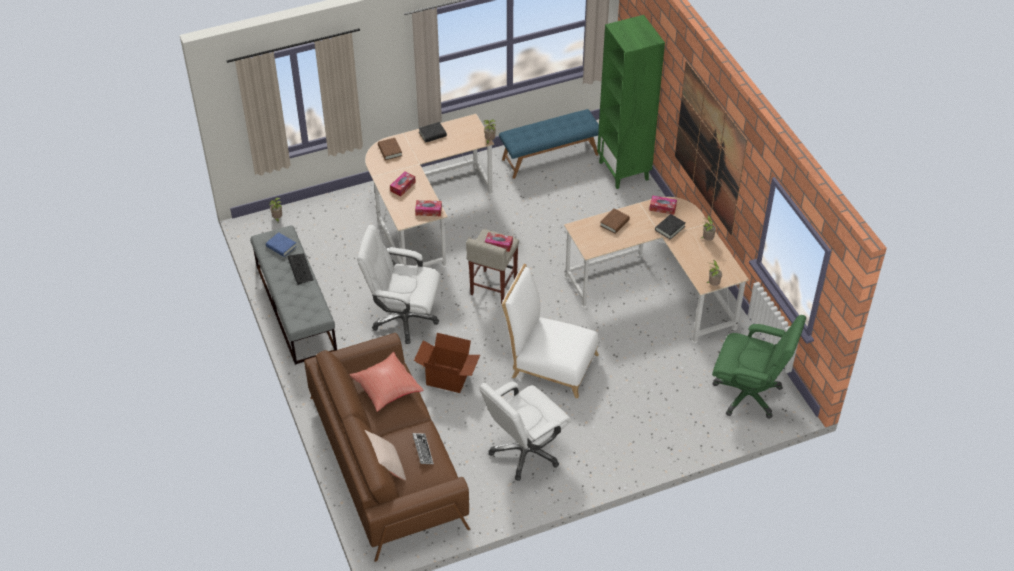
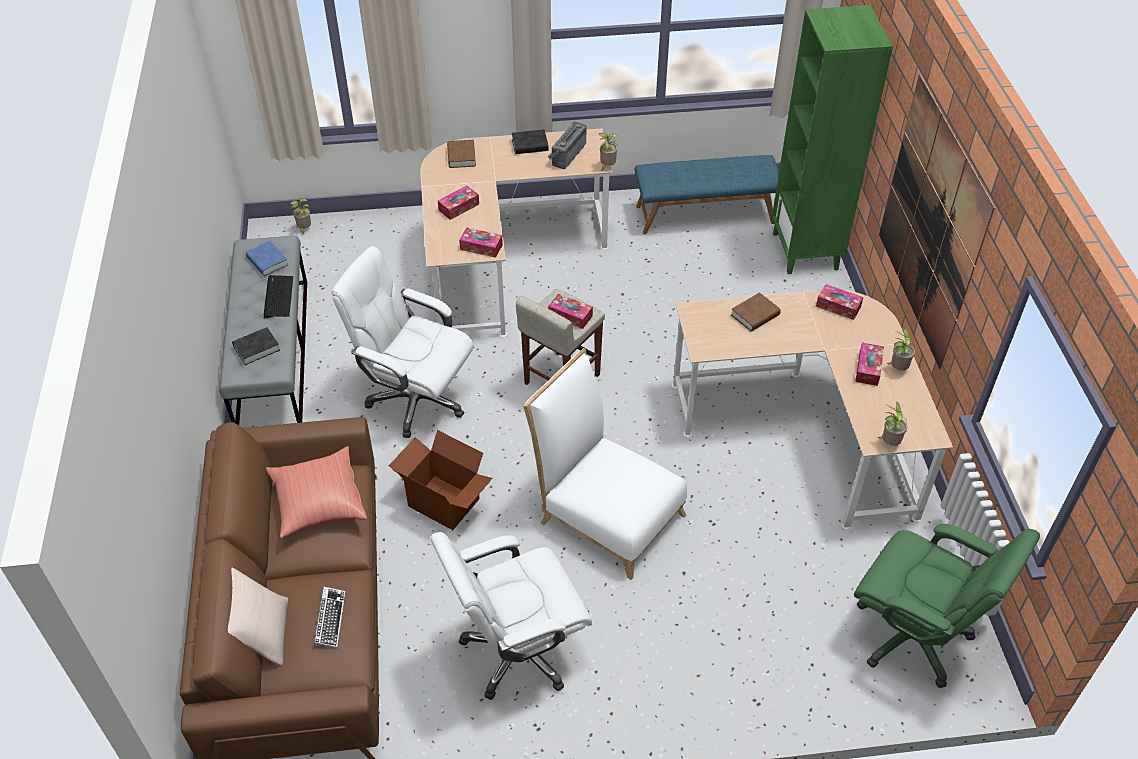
camera: 15 degrees right, 0 degrees up
(459, 136) = (566, 154): none -> radio
(670, 228) = (841, 339): black book -> black book (256, 348)
(690, 243) = (868, 368): none -> tissue box

